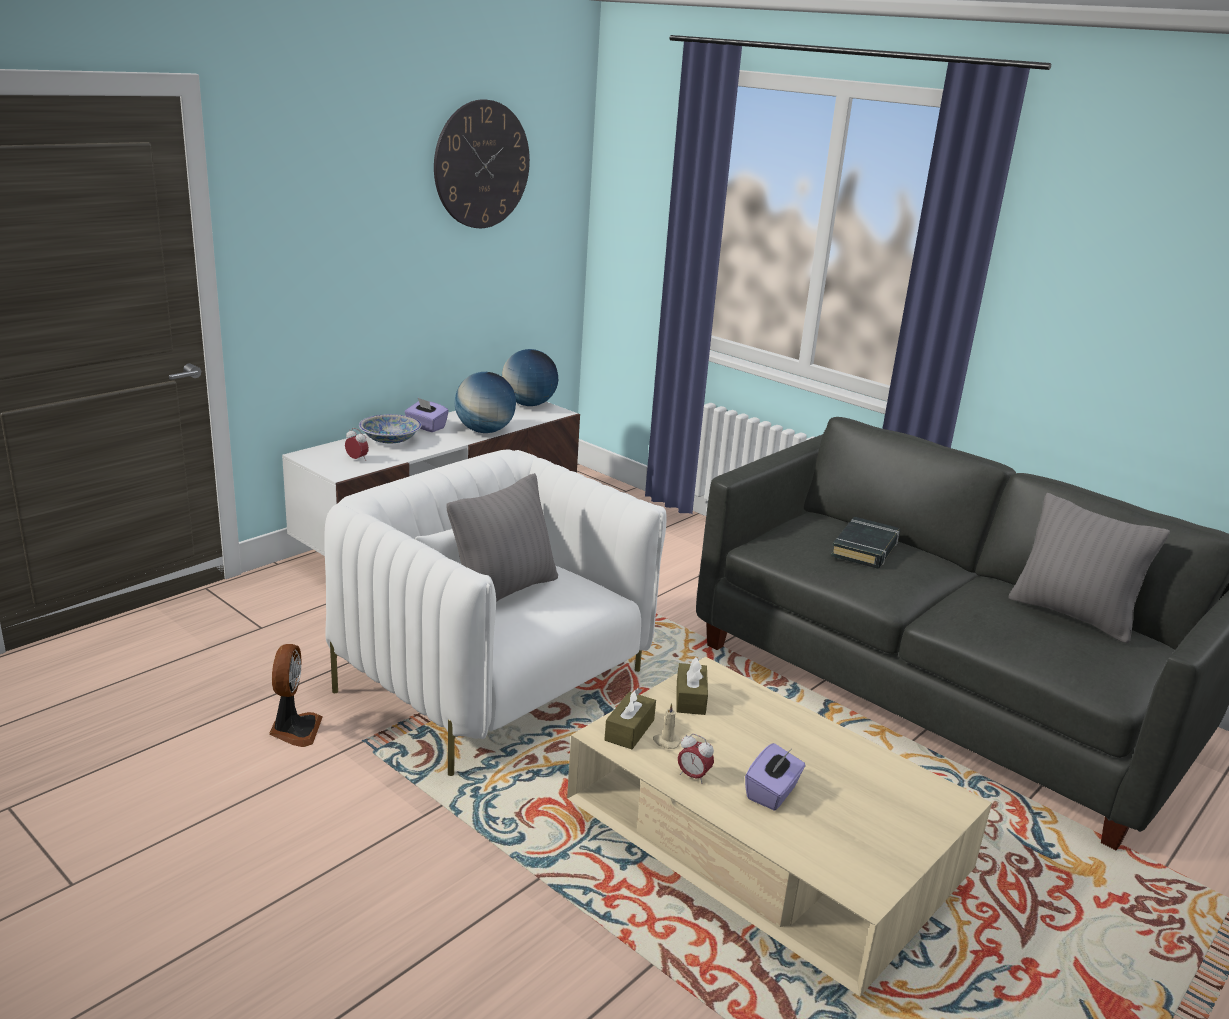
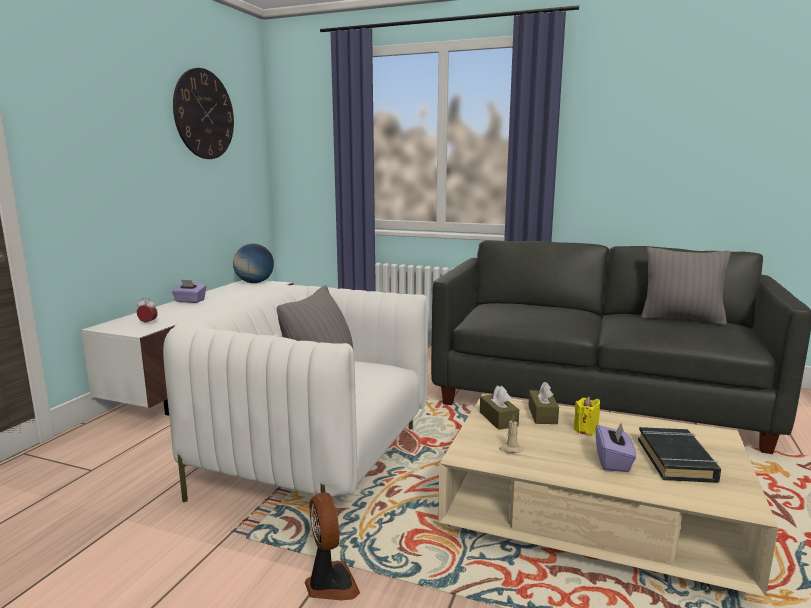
camera: 20 degrees left, 10 degrees down
(294, 730) = (162, 540): fan -> fan (330, 584)
(390, 440) = (167, 310): bowl -> none
(484, 431) = (235, 297): globe -> none
(629, 730) = (478, 449): brown tissue box -> brown tissue box (542, 415)
(693, 776) = (552, 466): alarm clock -> none
(785, 743) = (585, 429): none -> yellow candle
(865, 548) = (540, 310): black book -> black book (676, 460)

